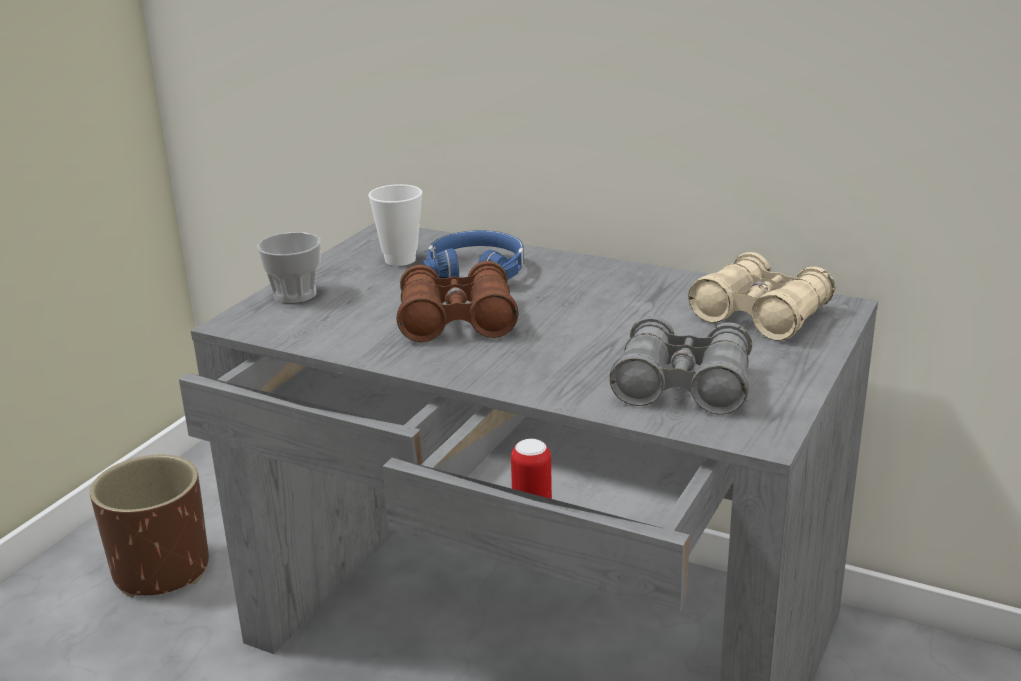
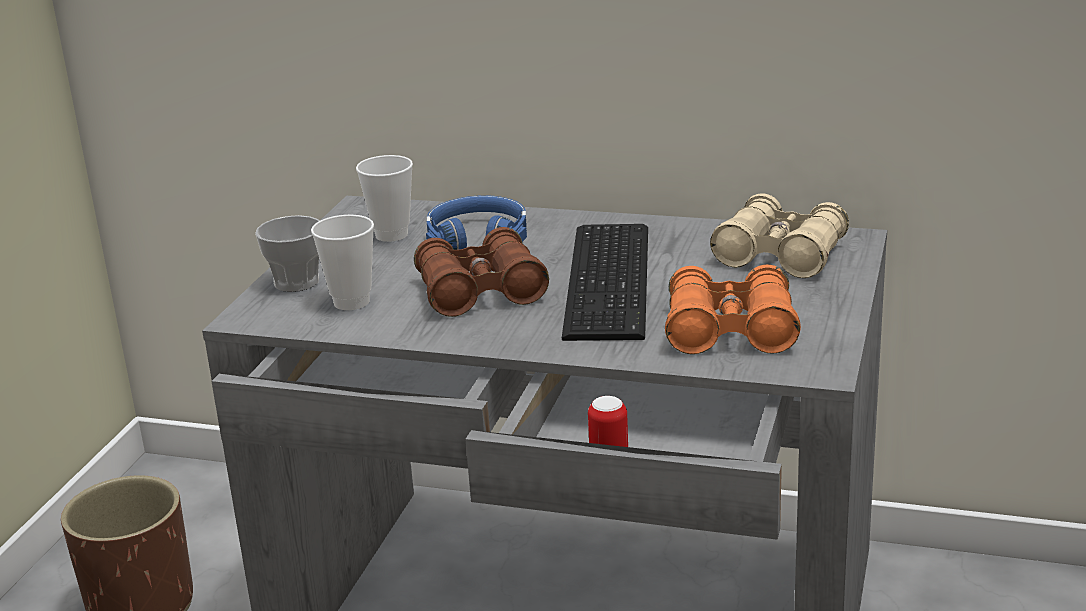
camera: 10 degrees left, 0 degrees up
(334, 318) = (351, 302): none -> cup
(587, 322) = (612, 279): none -> keyboard
(683, 386) = (730, 331): grey binoculars -> orange binoculars

